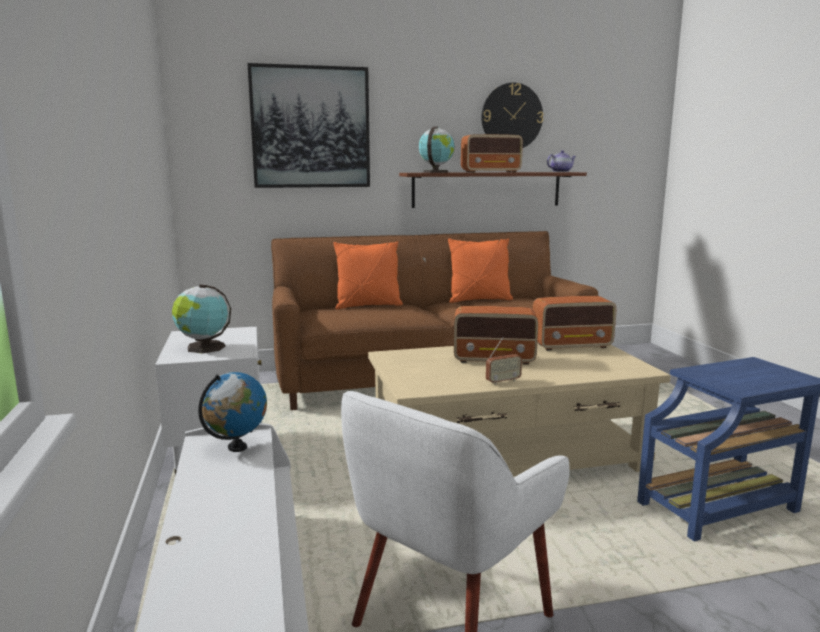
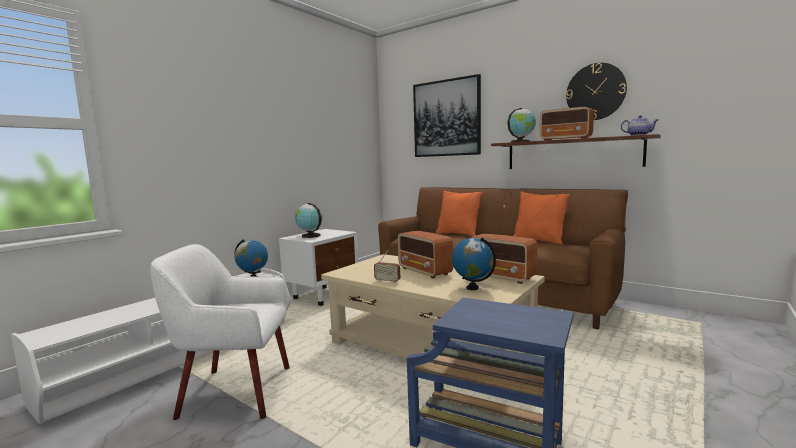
camera: 50 degrees right, 5 degrees down
(590, 363) = (472, 288): none -> globe

